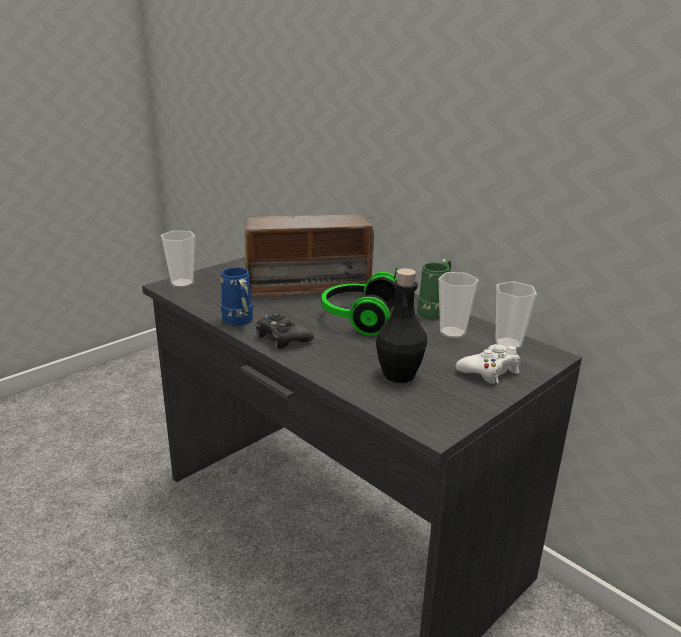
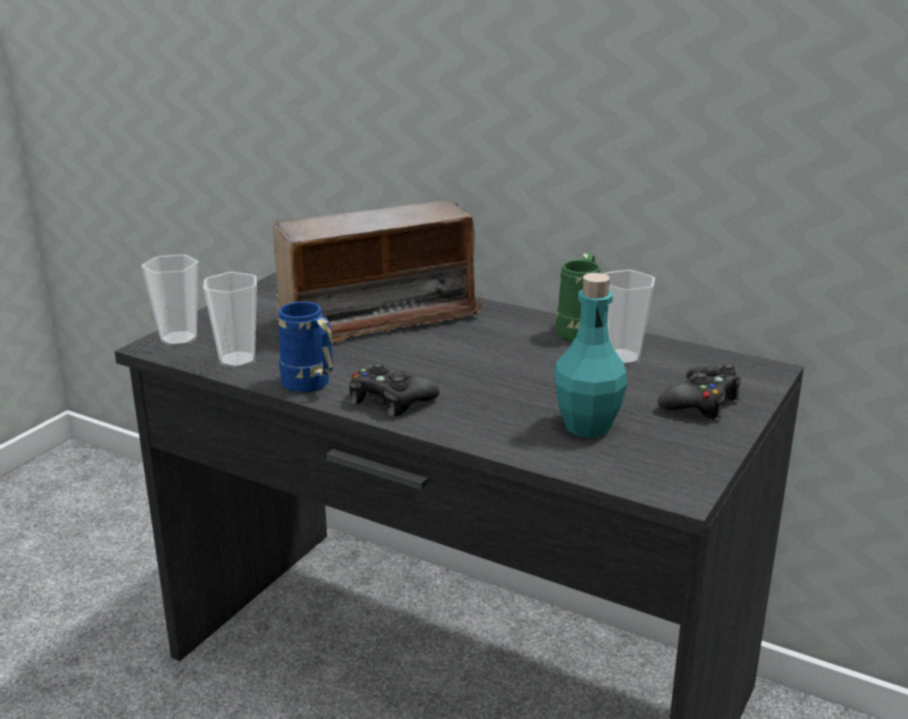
camera: 15 degrees left, 0 degrees up
(358, 318) = (480, 355): headphones -> none
(399, 375) = (587, 426): black bottle -> turquoise bottle
(489, 371) = (701, 402): white game controller -> black game controller
(508, 344) = (703, 363): cup -> cup (237, 360)

